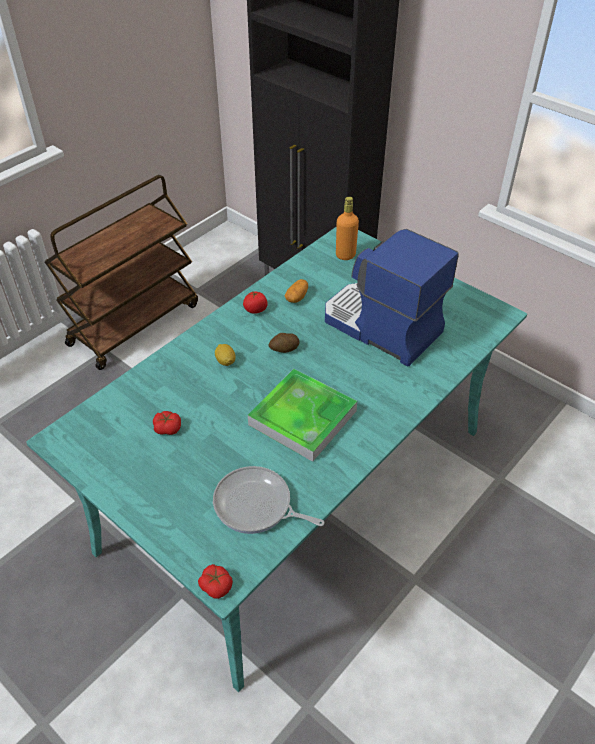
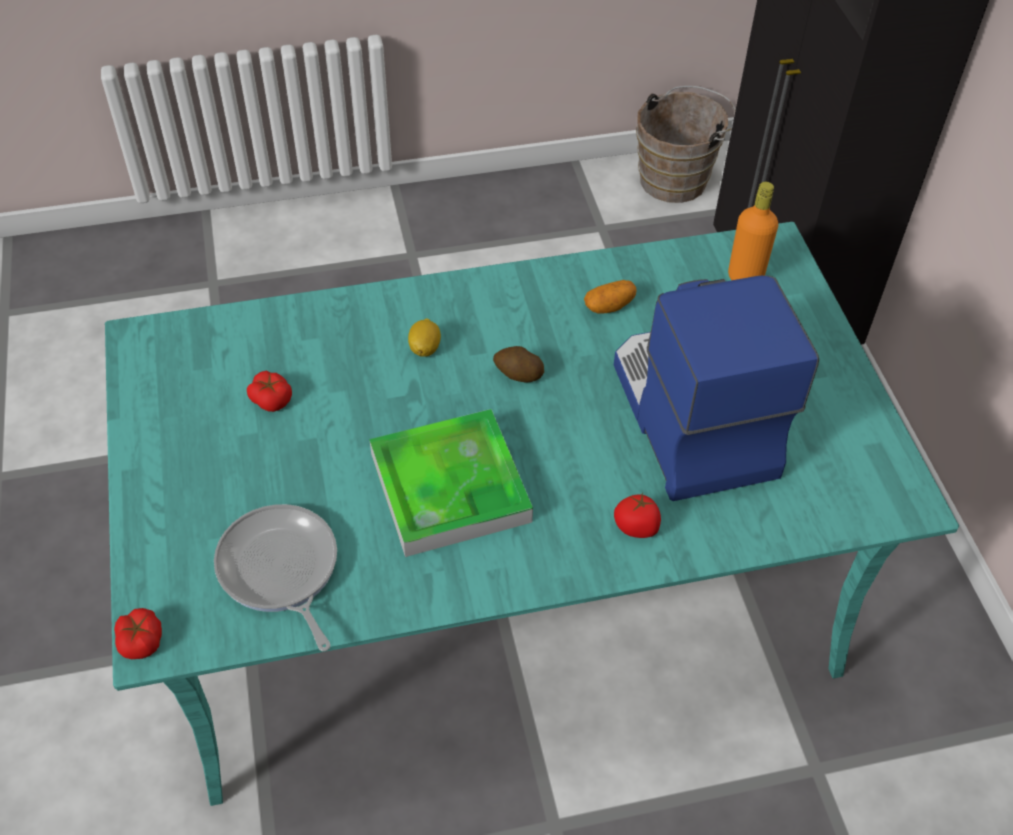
camera: 35 degrees right, 5 degrees up
(134, 323) = (479, 235): brown cart -> none
(215, 250) = (677, 178): none -> brown bucket
(255, 309) = (534, 294): tomato -> tomato (636, 527)

